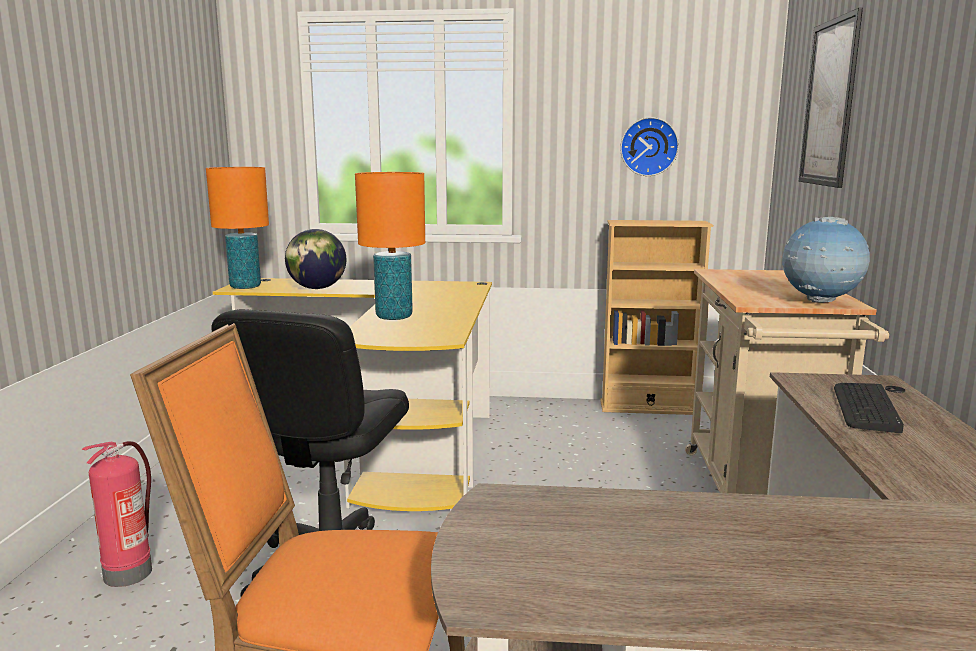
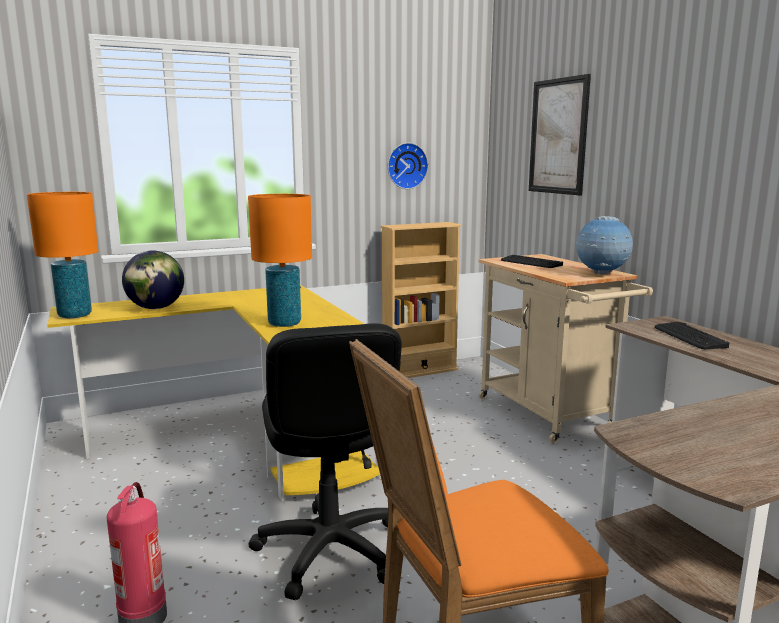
camera: 30 degrees left, 0 degrees up
(752, 279) = (530, 263): none -> keyboard

